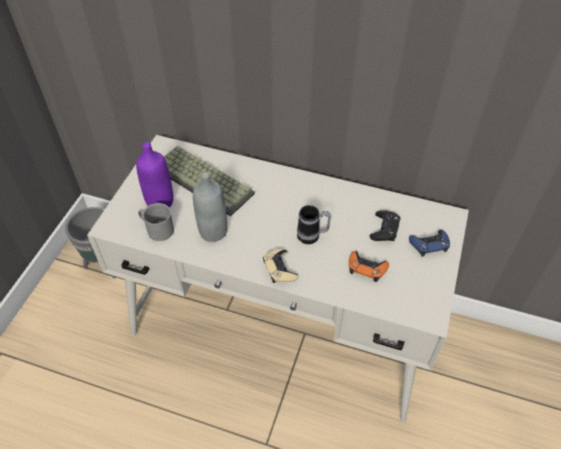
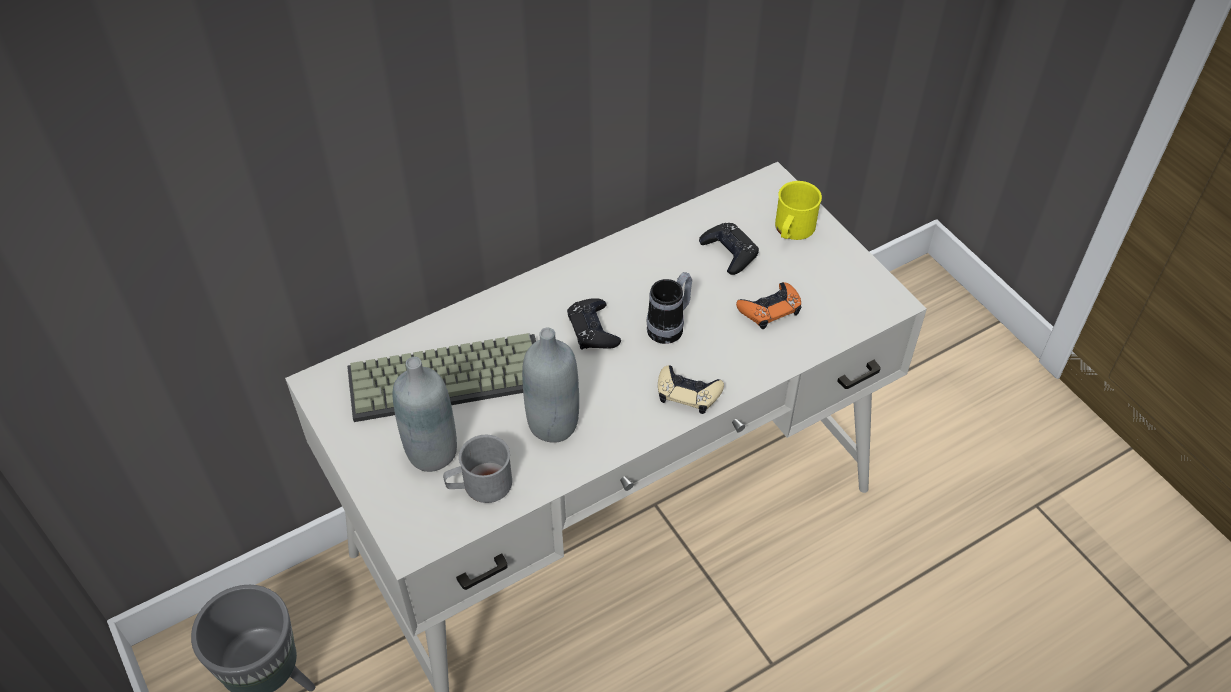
camera: 50 degrees left, 0 degrees up
(160, 202) = (432, 452): purple bottle -> grey bottle
(280, 210) = (593, 329): none -> black game controller
(429, 244) = (792, 230): blue game controller -> yellow mug

